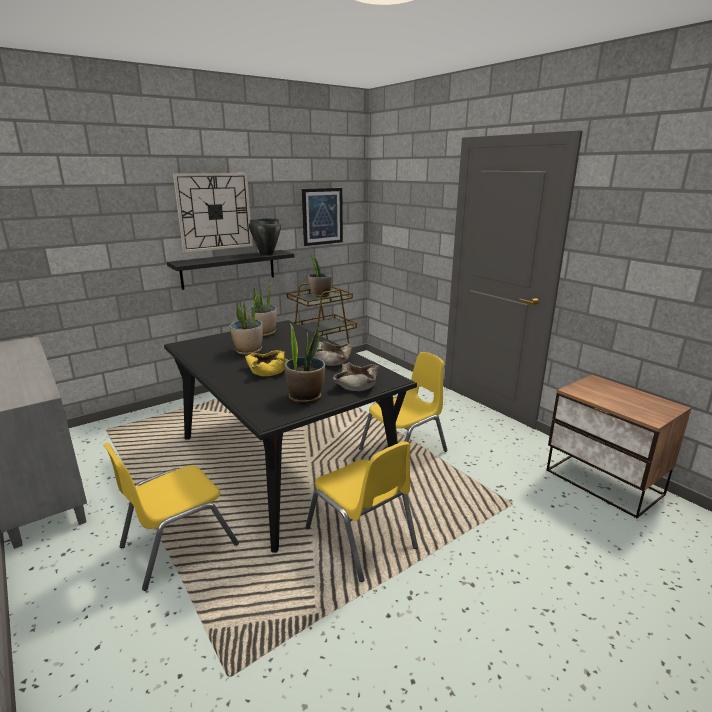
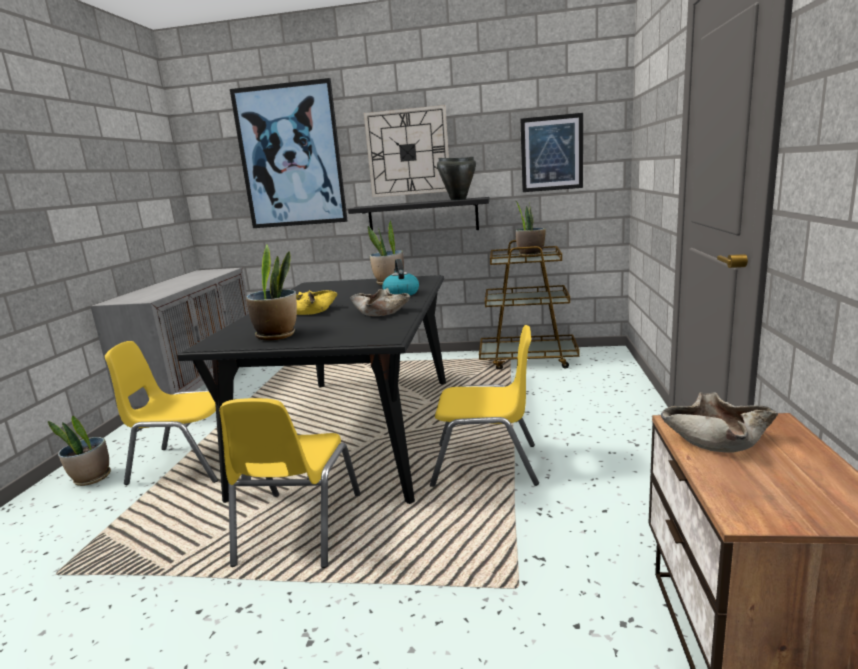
camera: 45 degrees right, 5 degrees down
(90, 211) = (290, 156): none -> picture
(248, 351) = (339, 294): potted plant -> potted plant (91, 478)
(303, 342) = (401, 293): none -> kettle
(356, 385) = (341, 335): beige bowl -> beige bowl (715, 438)

